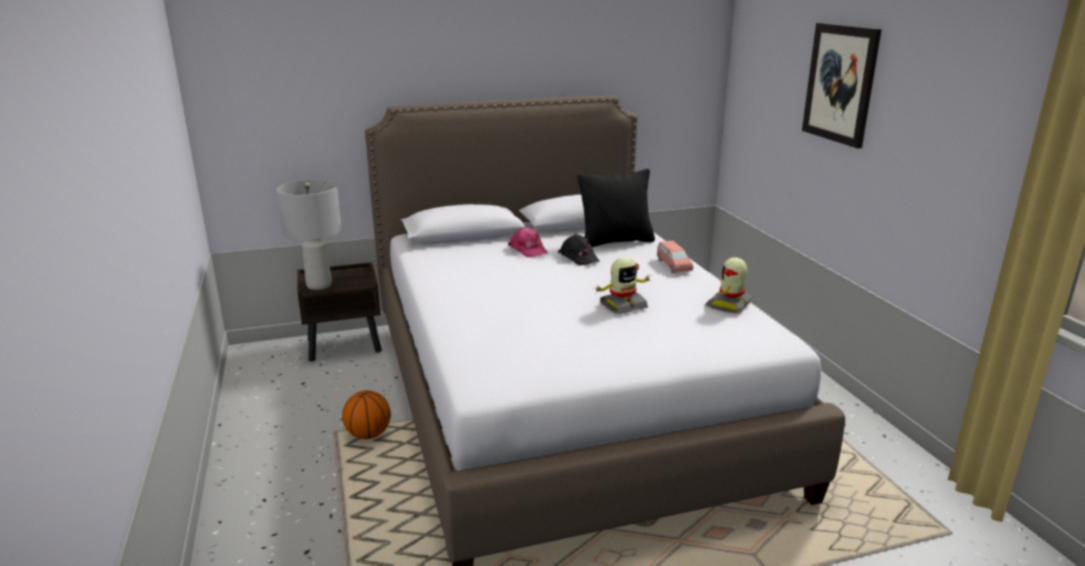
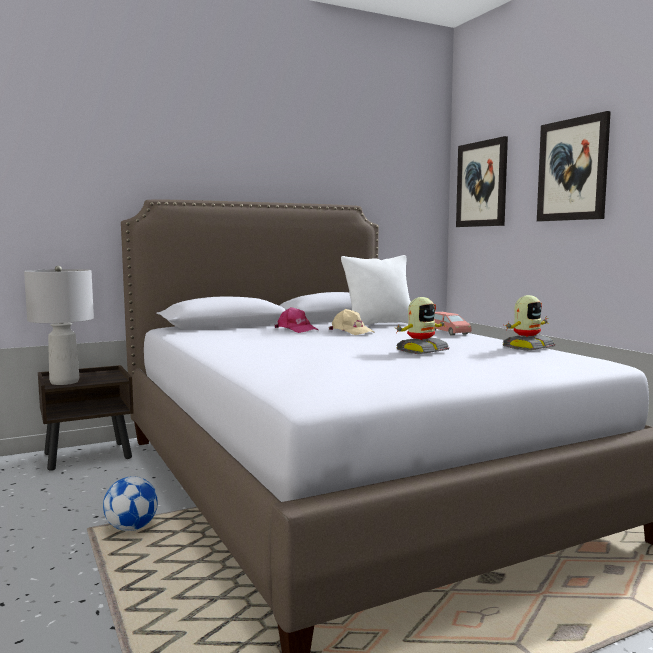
camera: 10 degrees left, 15 degrees down
(368, 434) = (132, 528): basketball -> football
(579, 257) = (351, 331): black cap -> beige cap
(616, 241) = (380, 324): black pillow -> white pillow
(729, 305) = (527, 347): toy robot -> toy robot turned 150 degrees counterclockwise
(758, 69) = (481, 184): none -> picture

